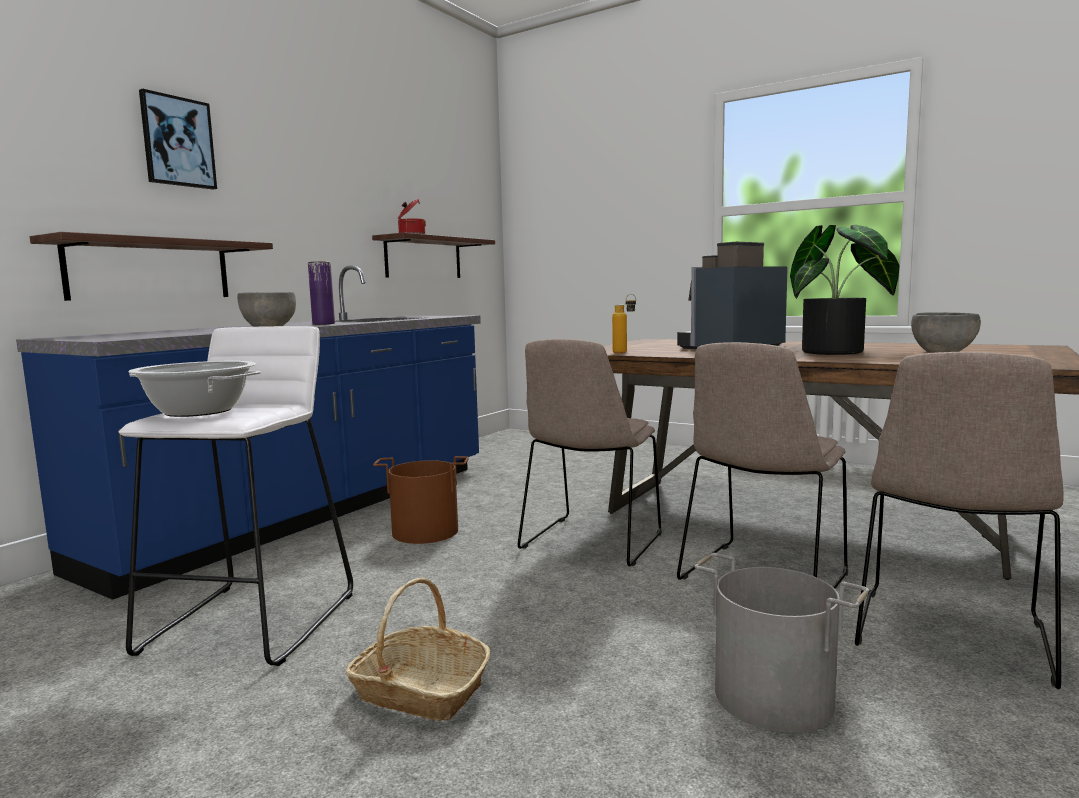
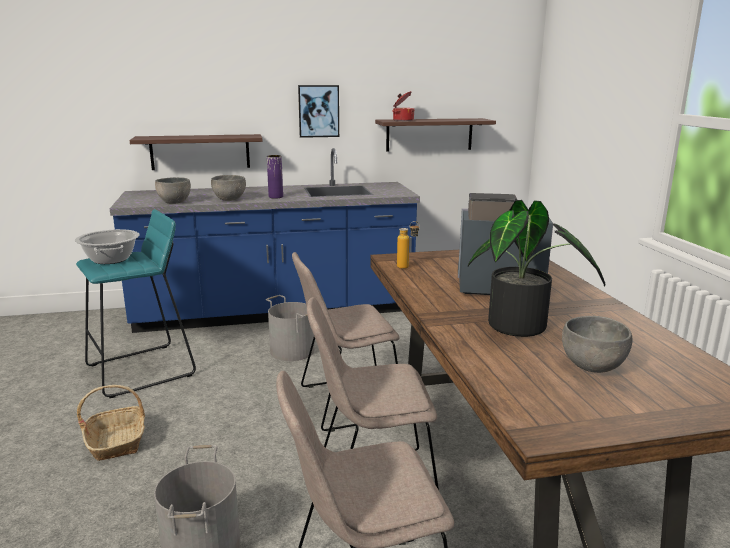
camera: 45 degrees right, 10 degrees up
(177, 142) = (220, 71): picture -> picture (318, 111)
(192, 333) = (174, 202): none -> grey bowl
(252, 622) = (142, 370): white stool -> turquoise stool
(425, 531) = (293, 350): brown bucket -> grey bucket

